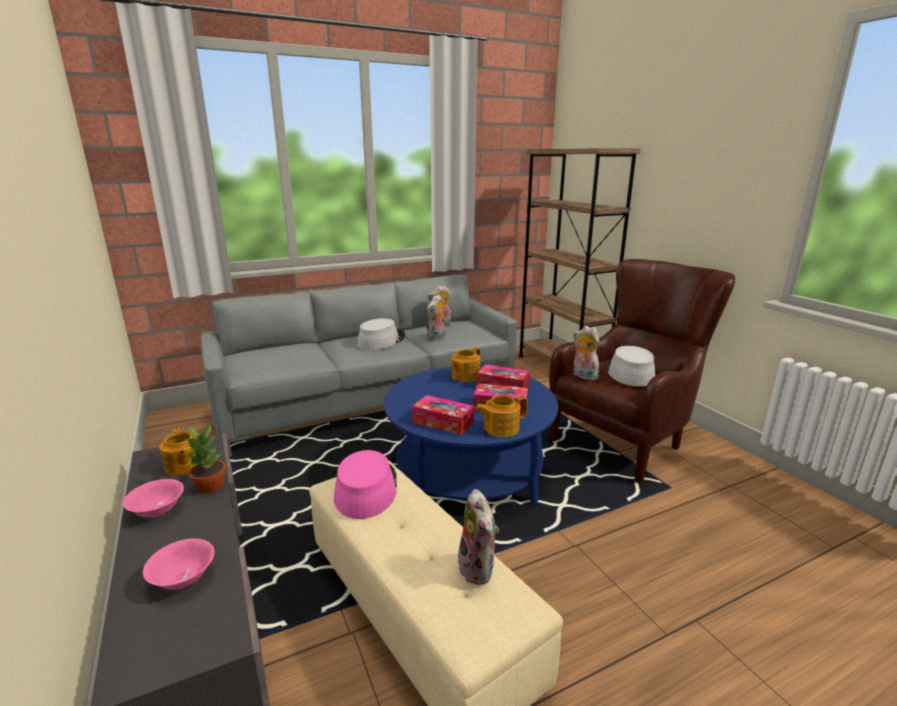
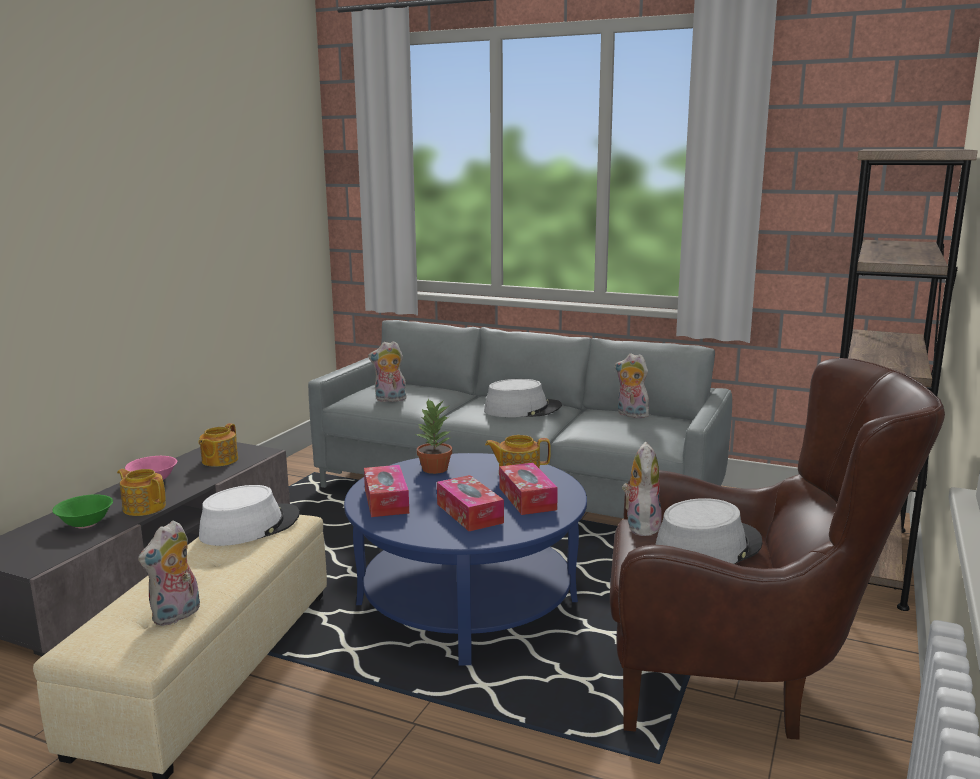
camera: 50 degrees right, 5 degrees down
(183, 579) = (85, 524): pink bowl -> green bowl
(211, 486) = (202, 481): potted plant -> potted plant (435, 469)
(366, 488) = (250, 526): pink hat -> white hat
(437, 337) = (589, 425): plush toy -> plush toy (390, 400)
(500, 428) = (415, 529): teapot -> teapot (144, 507)

